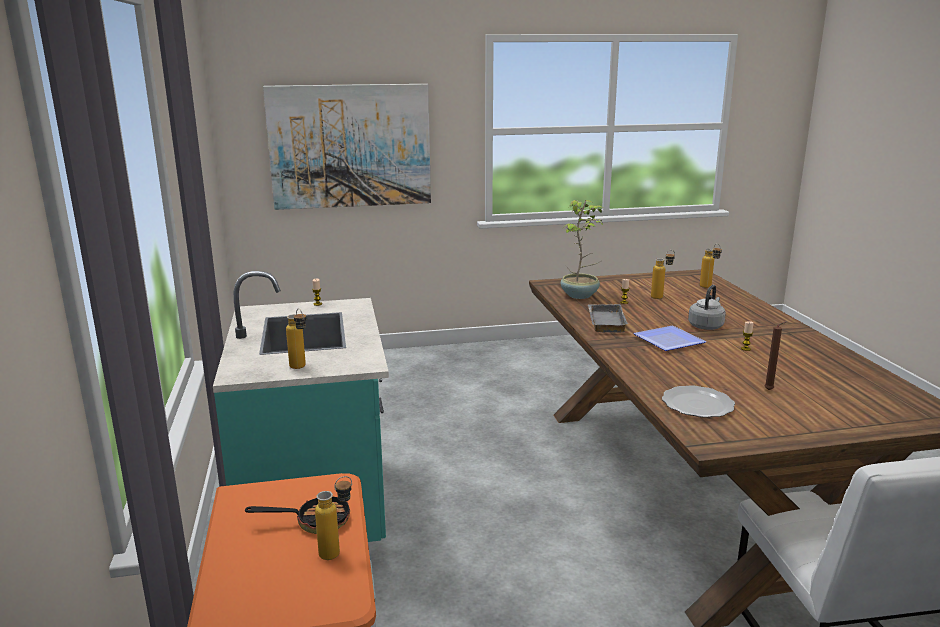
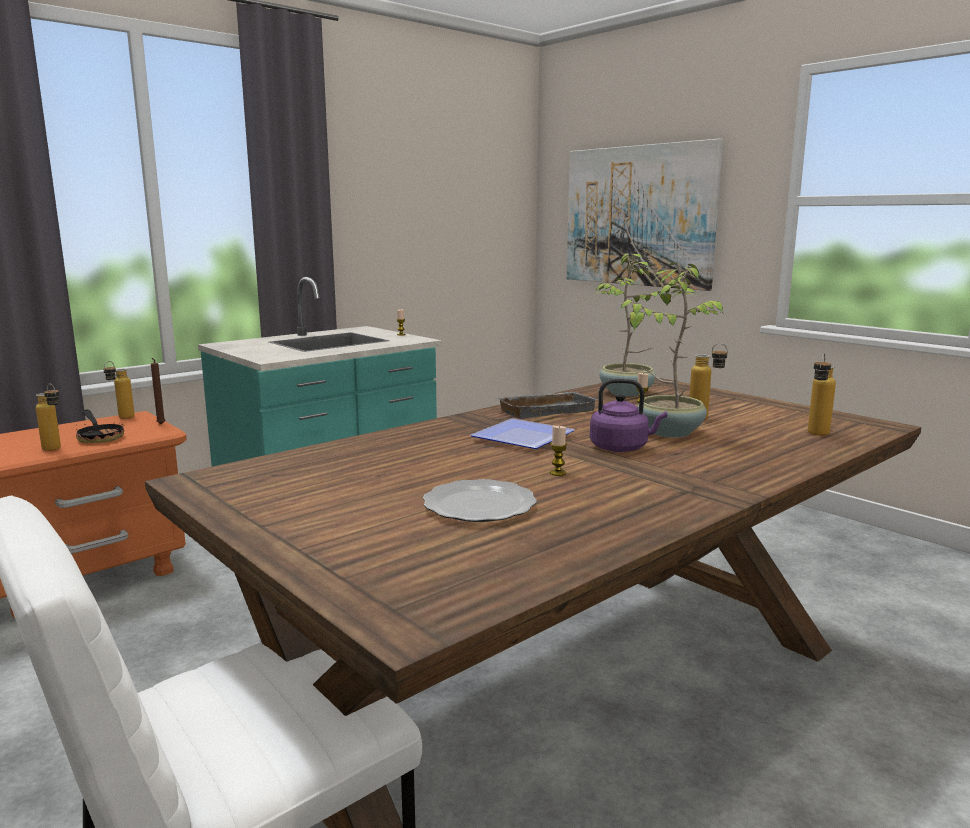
camera: 60 degrees right, 5 degrees down
(300, 368) = (246, 350): bottle -> bottle (121, 418)
(680, 309) = (668, 432): none -> potted plant
(698, 405) = (309, 467): plate -> plate (479, 506)
(706, 326) = (622, 448): grey kettle -> purple kettle
(770, 390) = (400, 496): brown candle -> brown candle (160, 424)

